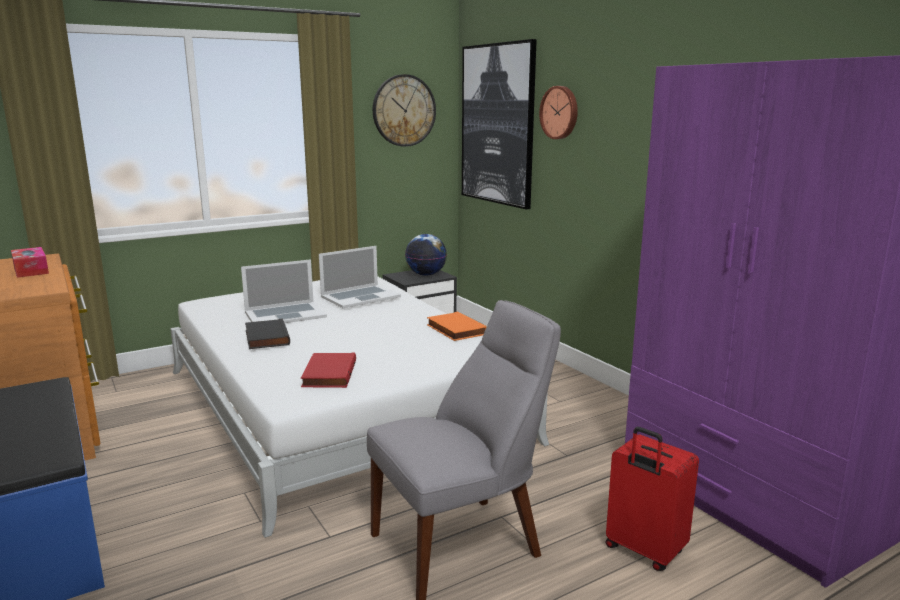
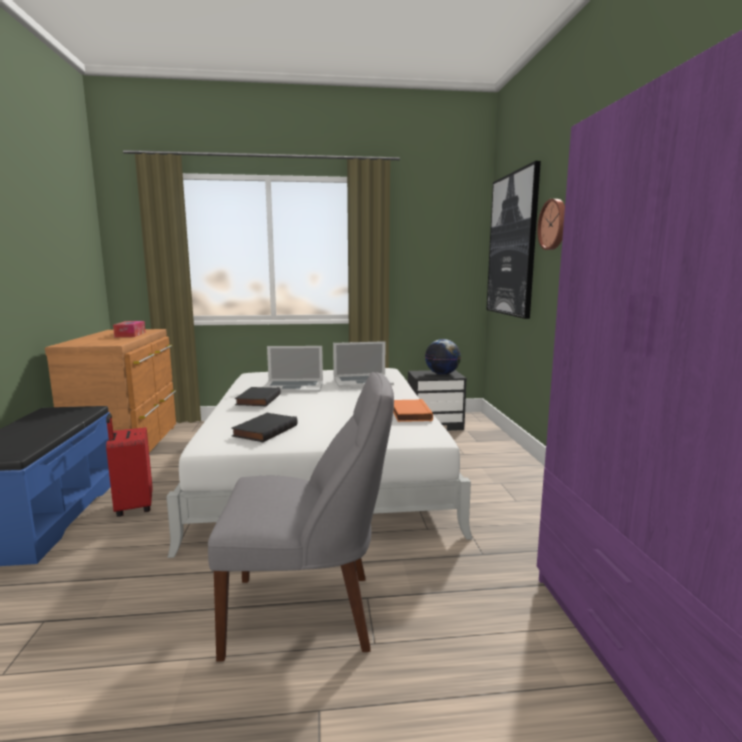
camera: 25 degrees right, 5 degrees down
(328, 374) = (264, 430): red book -> black book
(404, 110) = (438, 237): wall clock -> none
(643, 551) = (488, 687): red suitcase -> red suitcase (133, 507)

